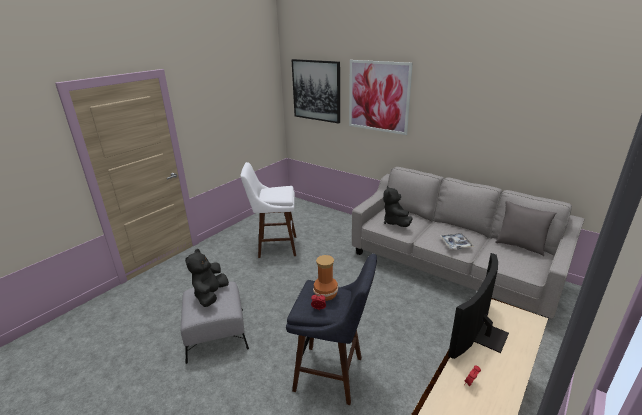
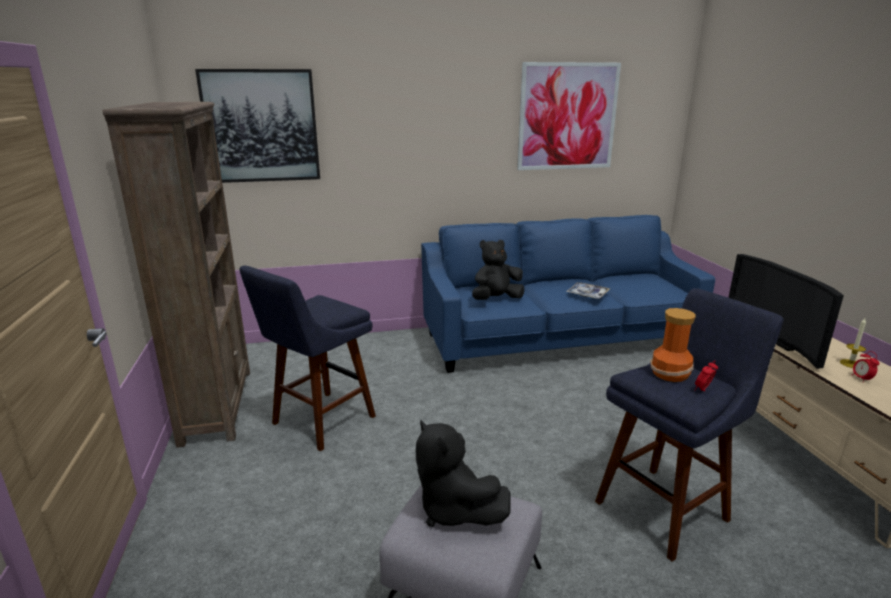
camera: 50 degrees left, 5 degrees down
(257, 221) = (217, 405): none -> brown bookcase
(274, 247) = (319, 423): white stool -> blue stool
(378, 96) = (392, 123): picture -> picture (567, 117)
(395, 222) = (496, 299): black plush toy -> black plush toy turned 120 degrees clockwise
(450, 268) = (558, 339): grey sofa -> blue sofa
(492, 374) = (851, 364): none -> candle
(519, 246) = (629, 276): grey pillow -> none

